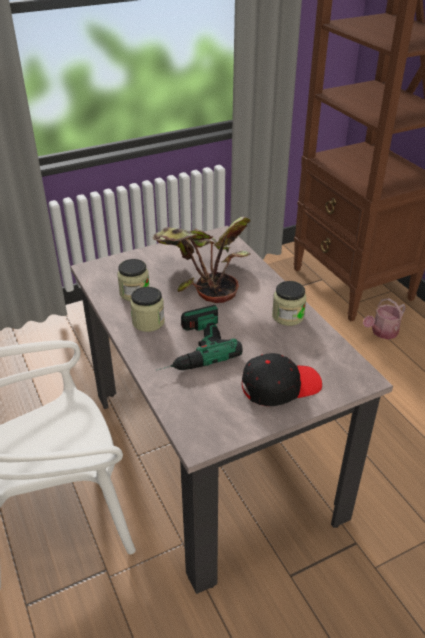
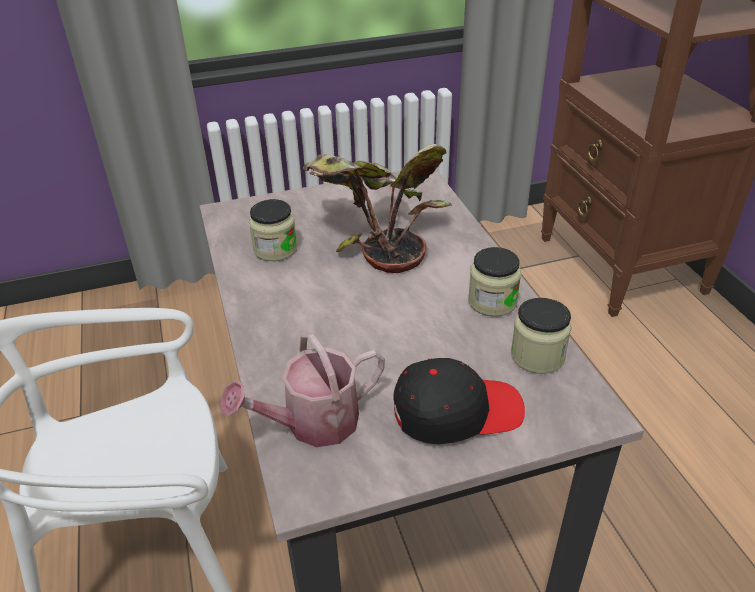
camera: 10 degrees right, 0 degrees up
(148, 322) = (282, 293): jar -> jar (537, 356)
(189, 348) = (332, 336): power drill -> none
(382, 332) = (656, 337): watering can -> watering can (312, 423)

